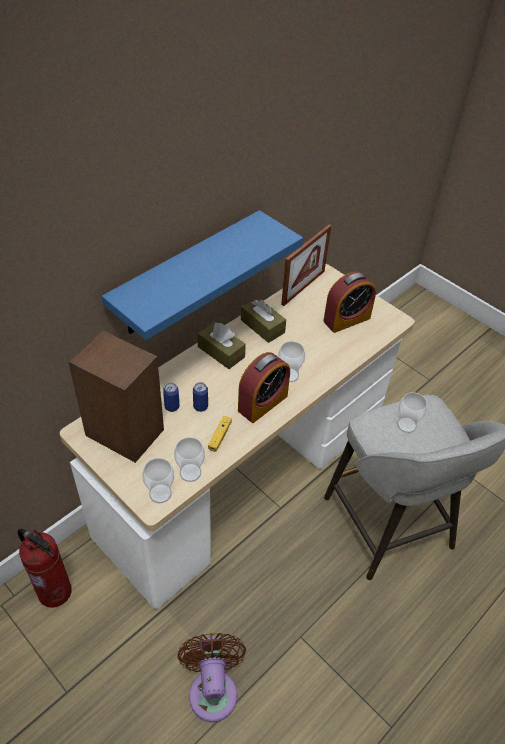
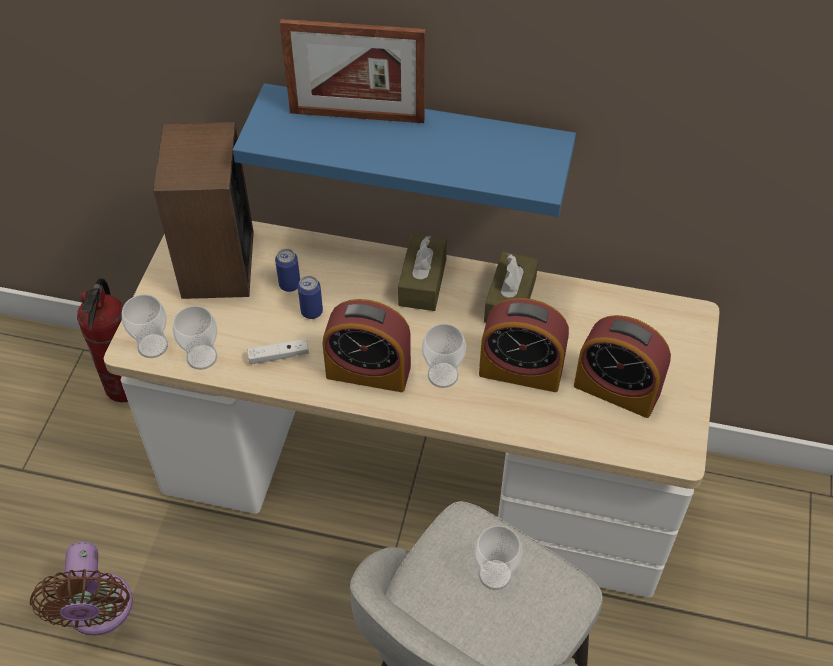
camera: 60 degrees right, 5 degrees up
(213, 689) = (99, 612): brown fan -> brown fan turned 120 degrees clockwise
(220, 436) = (278, 356): yellow game controller -> white game controller
(303, 287) = (635, 306): picture frame -> picture frame (357, 116)
(309, 345) = (521, 370): none -> alarm clock

